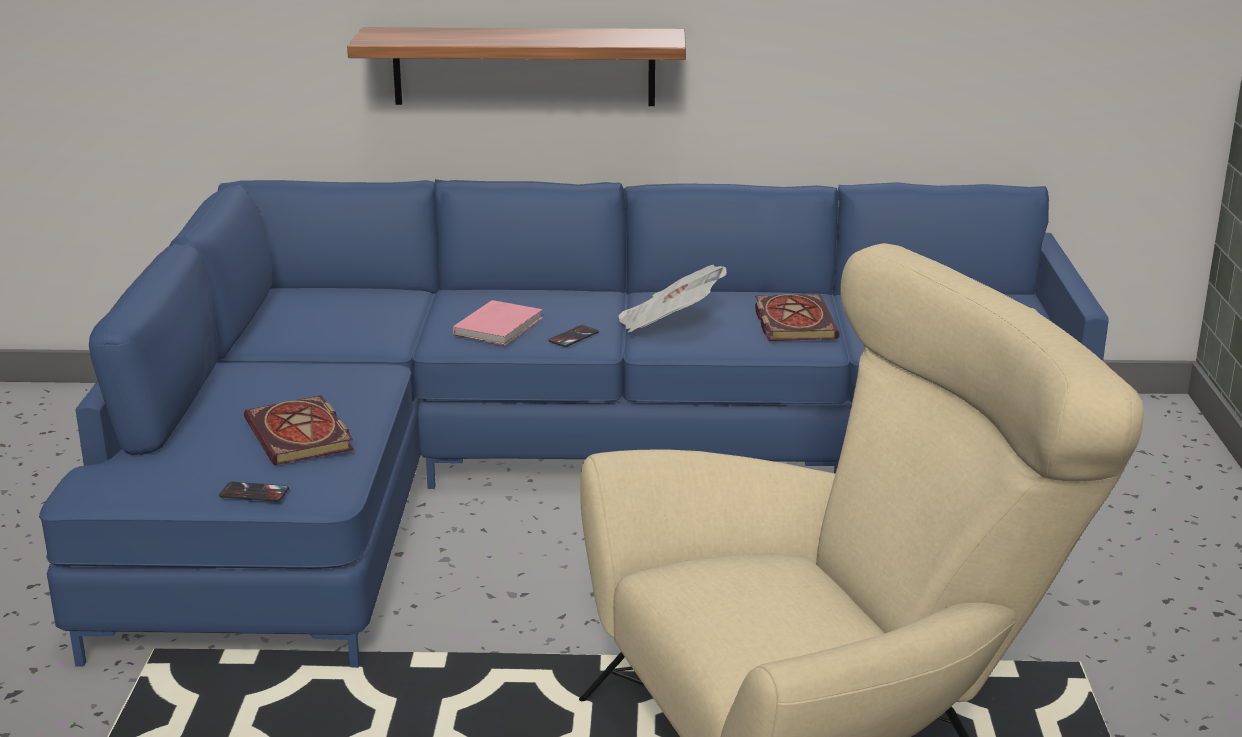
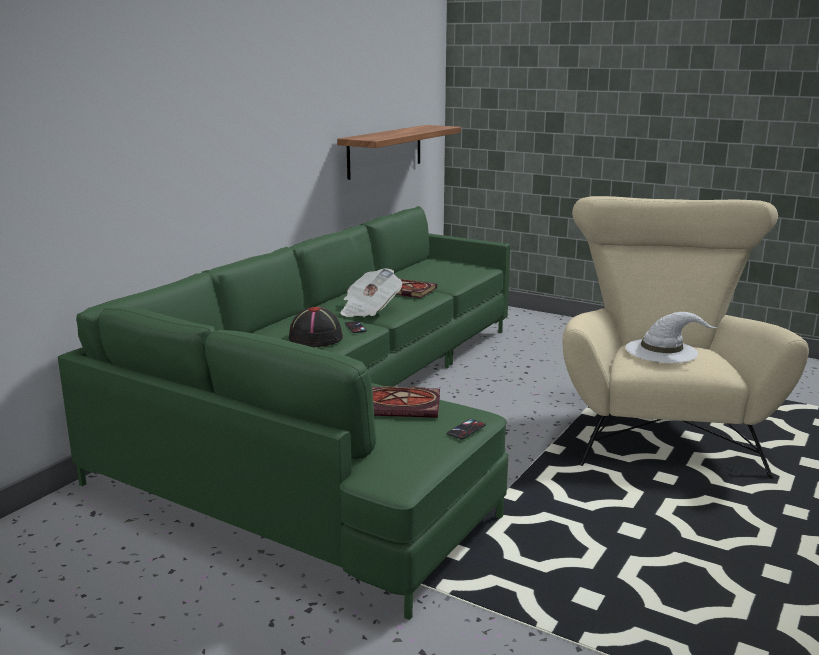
camera: 60 degrees left, 5 degrees down
(500, 326) = (316, 337): pink book -> black hat
(524, 66) = (220, 187): shelf -> shelf (385, 151)
(545, 472) = (342, 420): blue sofa -> green sofa
(762, 586) = (662, 350): none -> white hat

